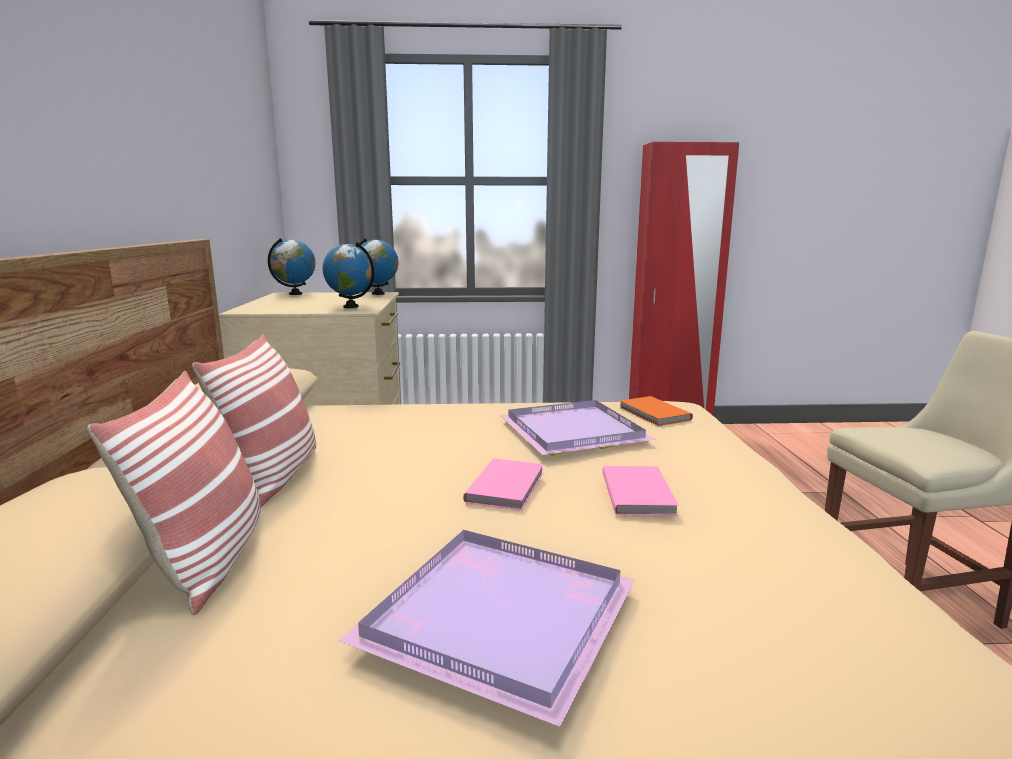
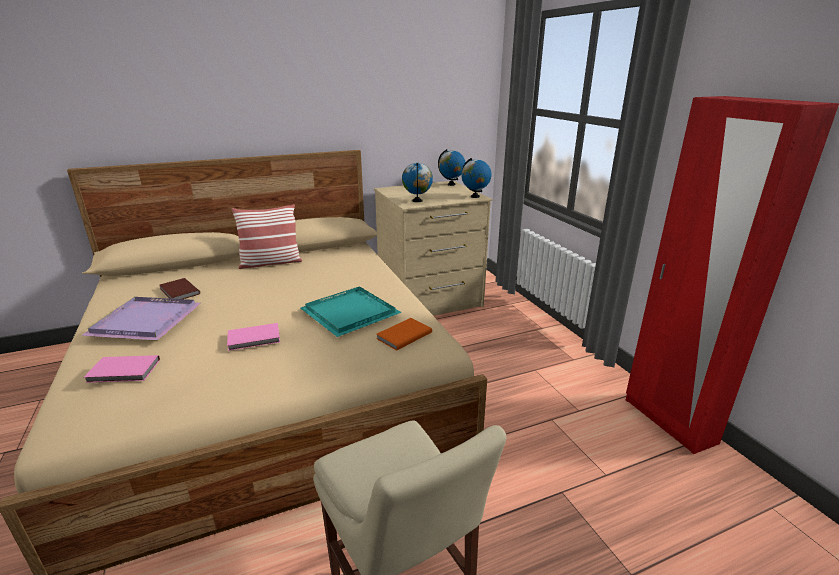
camera: 70 degrees right, 10 degrees up
(208, 558) = (199, 272): pillow -> none
(322, 584) = (179, 292): none -> brown book
(508, 486) = (259, 306): pink book -> pink book (124, 371)
(574, 431) = (352, 313): purple tray -> turquoise tray

